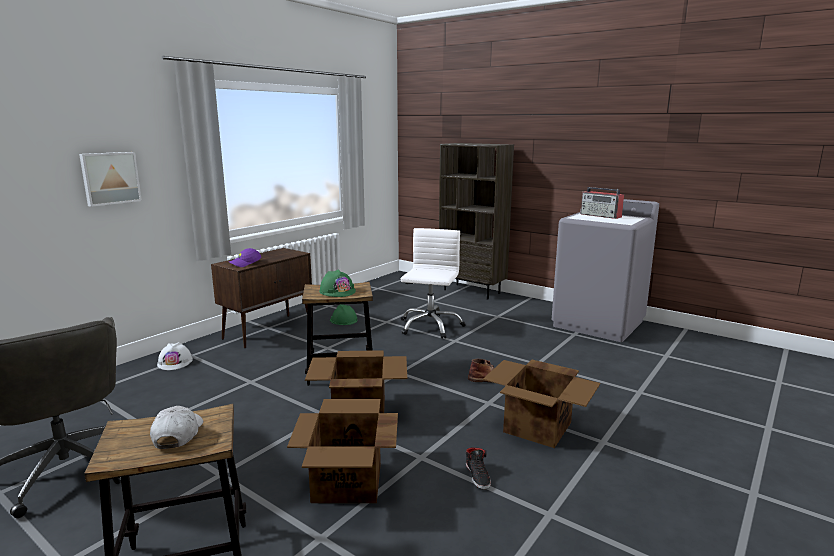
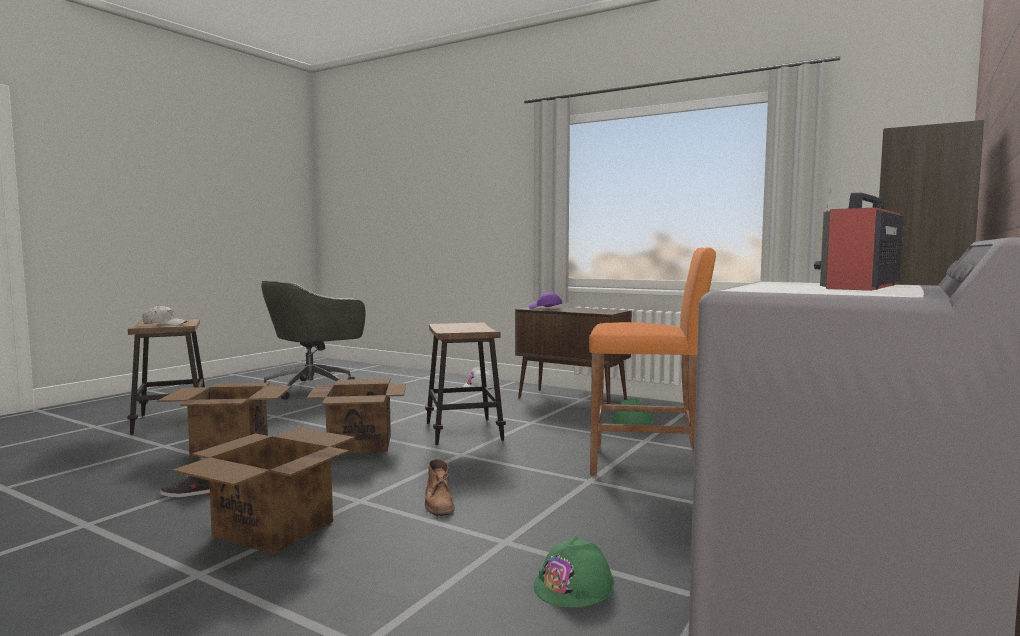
camera: 85 degrees right, 10 degrees down
(110, 178) = (486, 213): picture -> none
(337, 291) = (458, 328): green hard hat -> green hard hat (574, 586)
(430, 326) = (646, 464): white office chair -> orange stool

